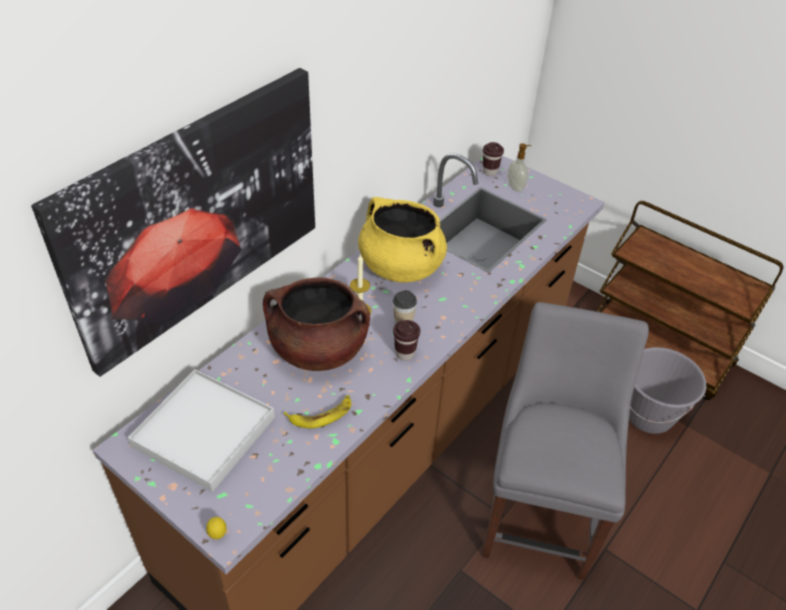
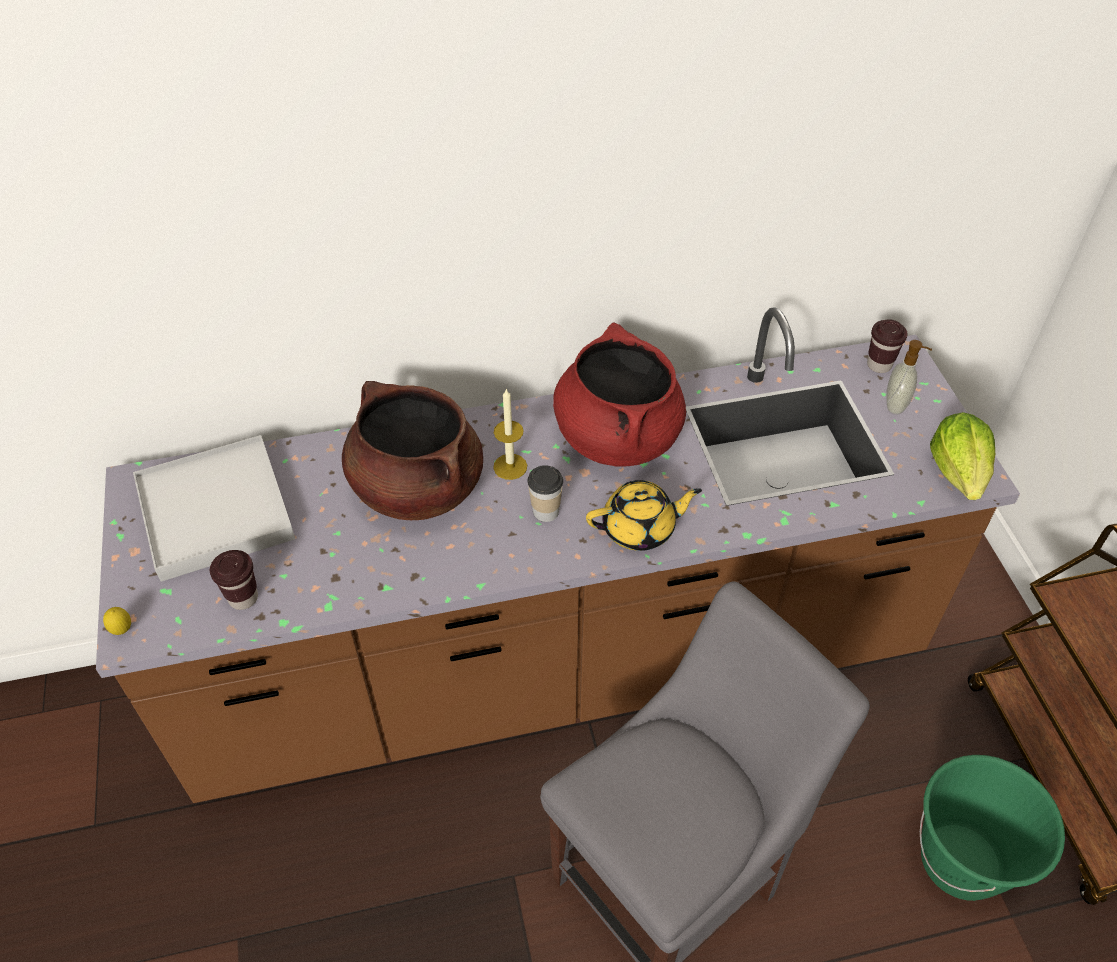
camera: 40 degrees right, 5 degrees up
(197, 216) = (283, 246): picture -> none
(321, 414) = (344, 566): banana -> none
(400, 266) = (617, 436): yellow cooking pot -> red cooking pot
(405, 353) = (508, 550): brown cup -> brown cup (243, 598)
(459, 306) = (640, 528): none -> yellow teapot
(572, 205) = (959, 472): none -> lettuce
(649, 415) = (961, 861): grey bucket -> green bucket

